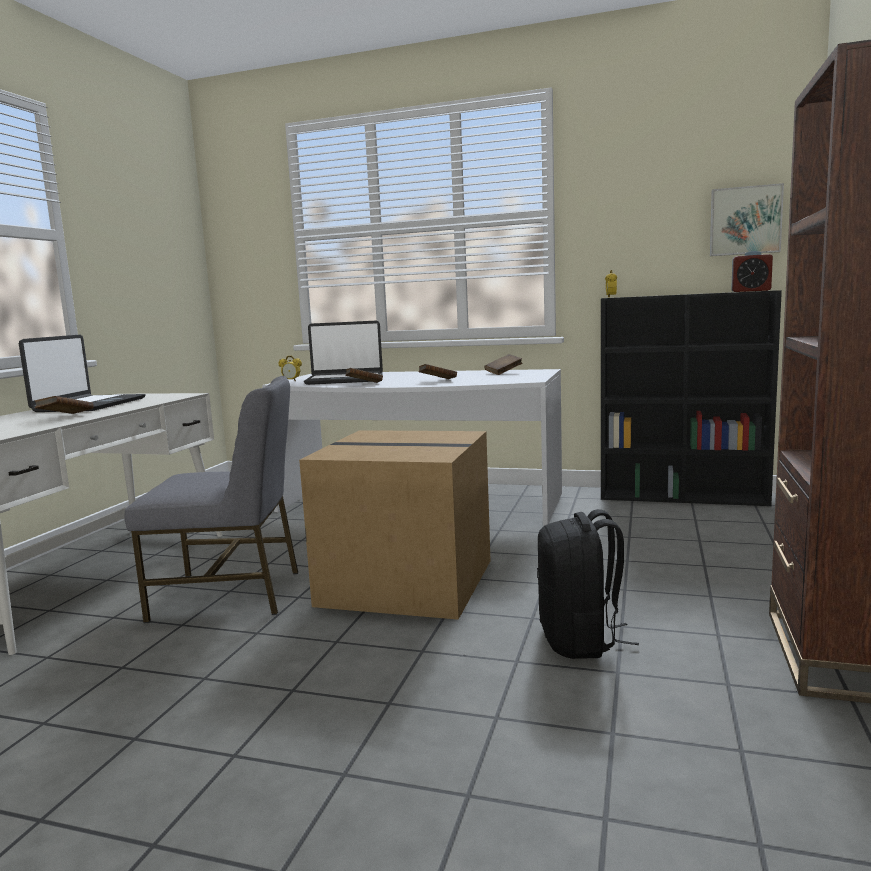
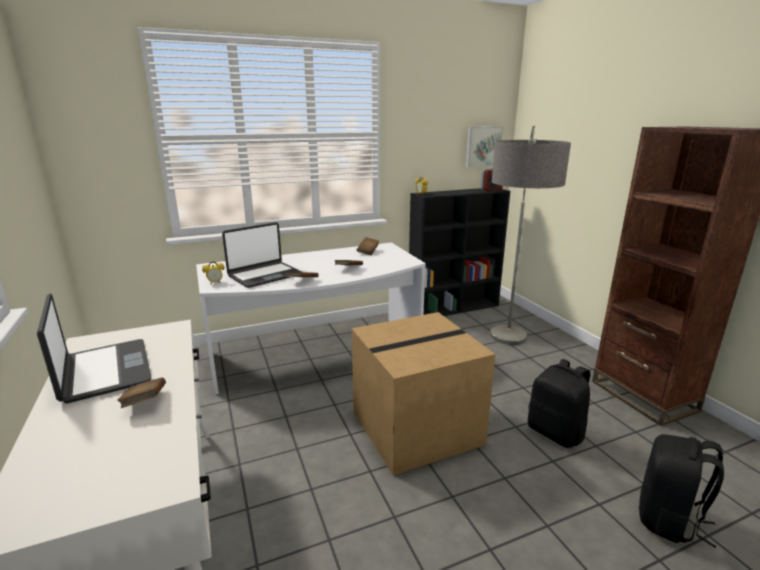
camera: 40 degrees left, 10 degrees up
(230, 594) = (318, 492): grey chair -> none
(570, 775) = (668, 520): none -> black backpack
(664, 557) = (506, 357): none -> floor lamp

